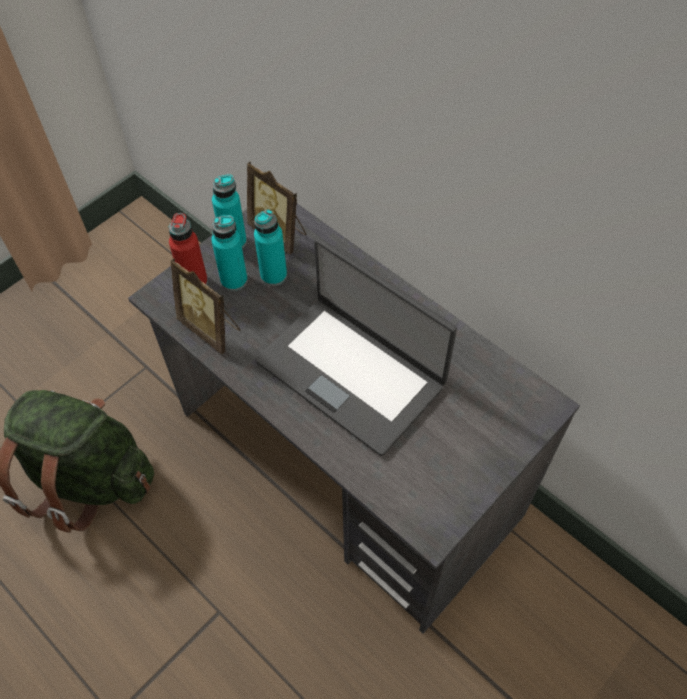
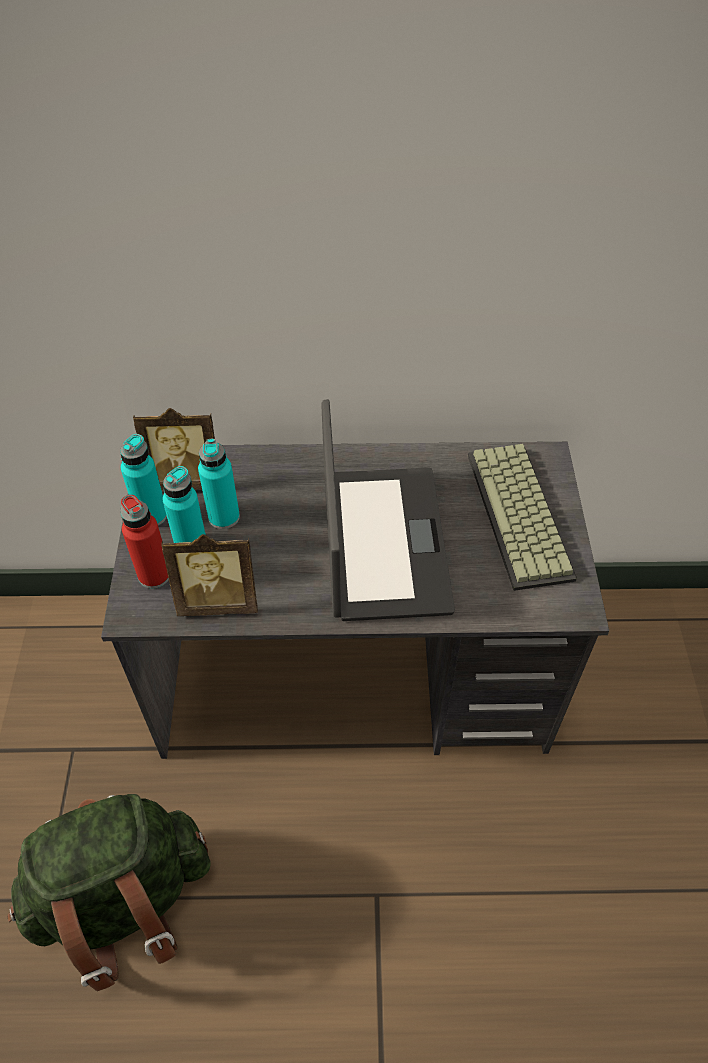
camera: 45 degrees left, 5 degrees down
(352, 372) = (382, 542): laptop -> laptop turned 90 degrees counterclockwise
(472, 433) = (522, 516): none -> keyboard

